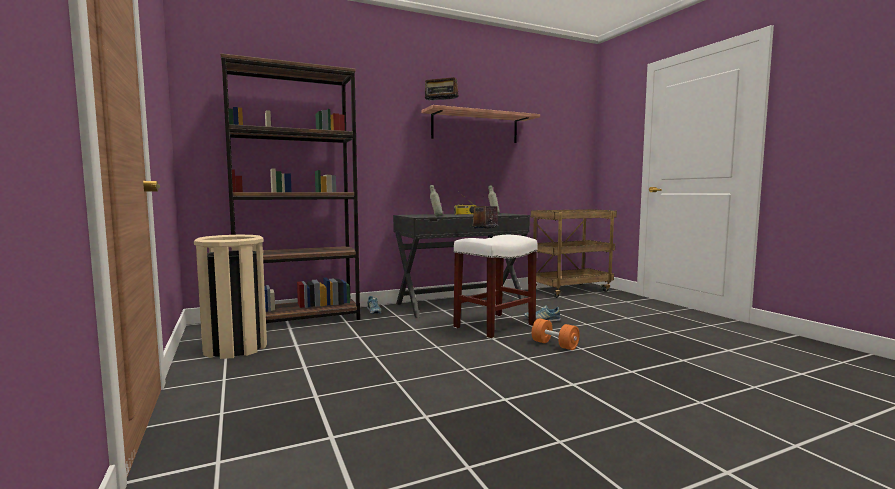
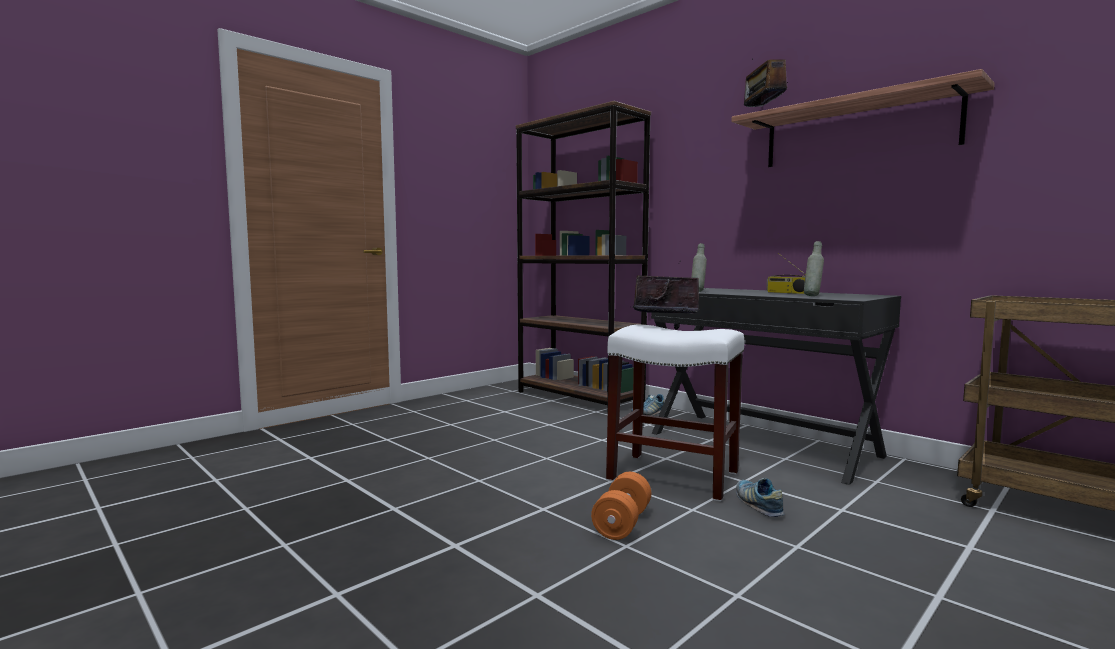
camera: 70 degrees right, 0 degrees up
(235, 348) = (482, 399): beige trash can -> none

